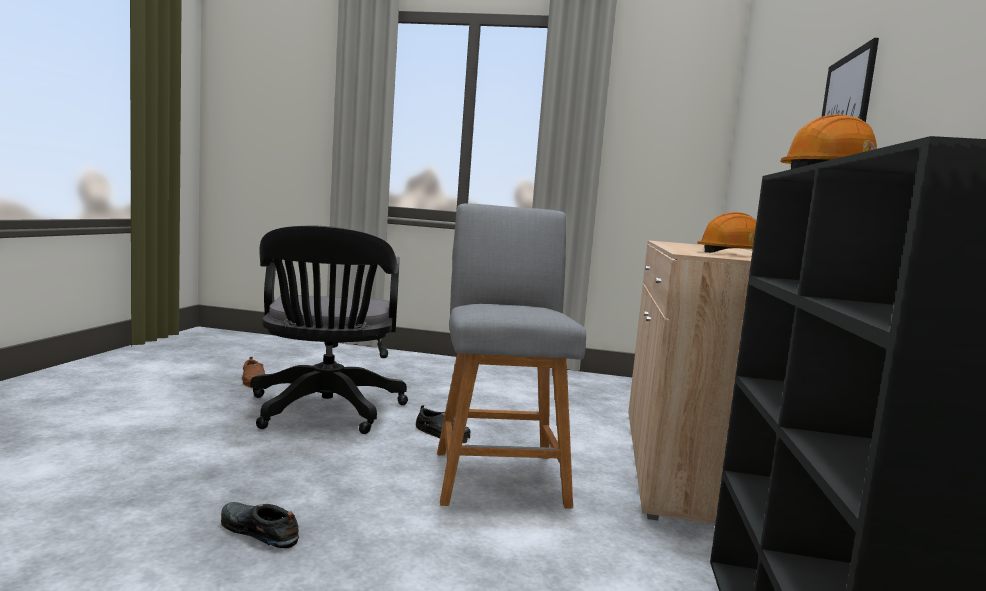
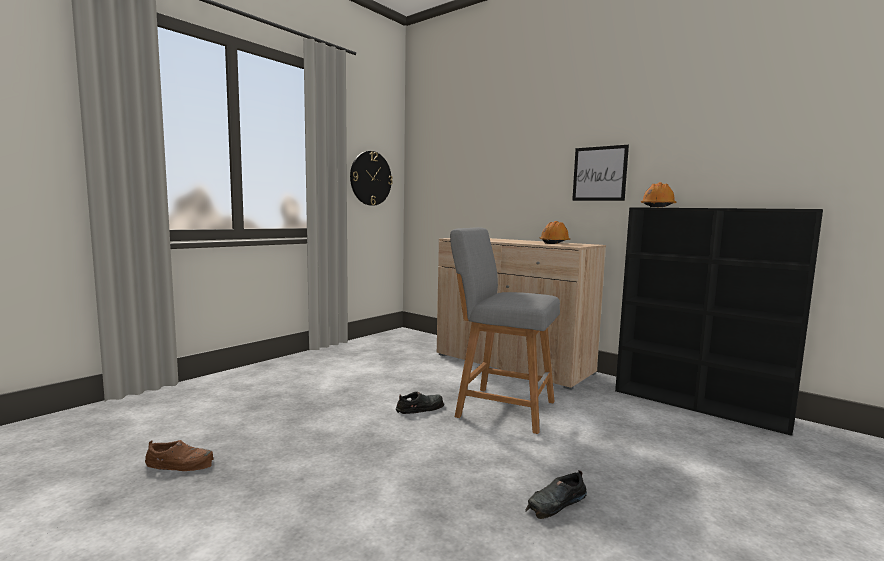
camera: 60 degrees left, 0 degrees up
(325, 412) = (329, 441): black office chair -> none
(657, 158) = (370, 178): none -> wall clock

